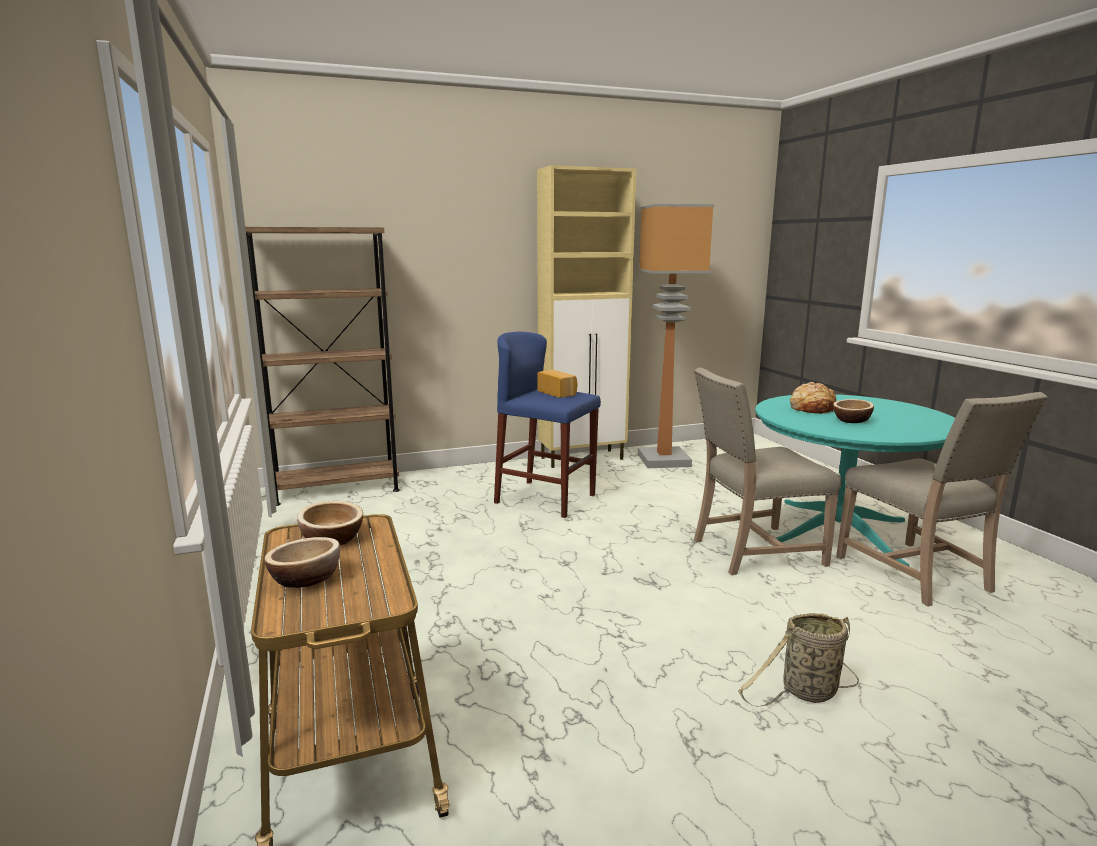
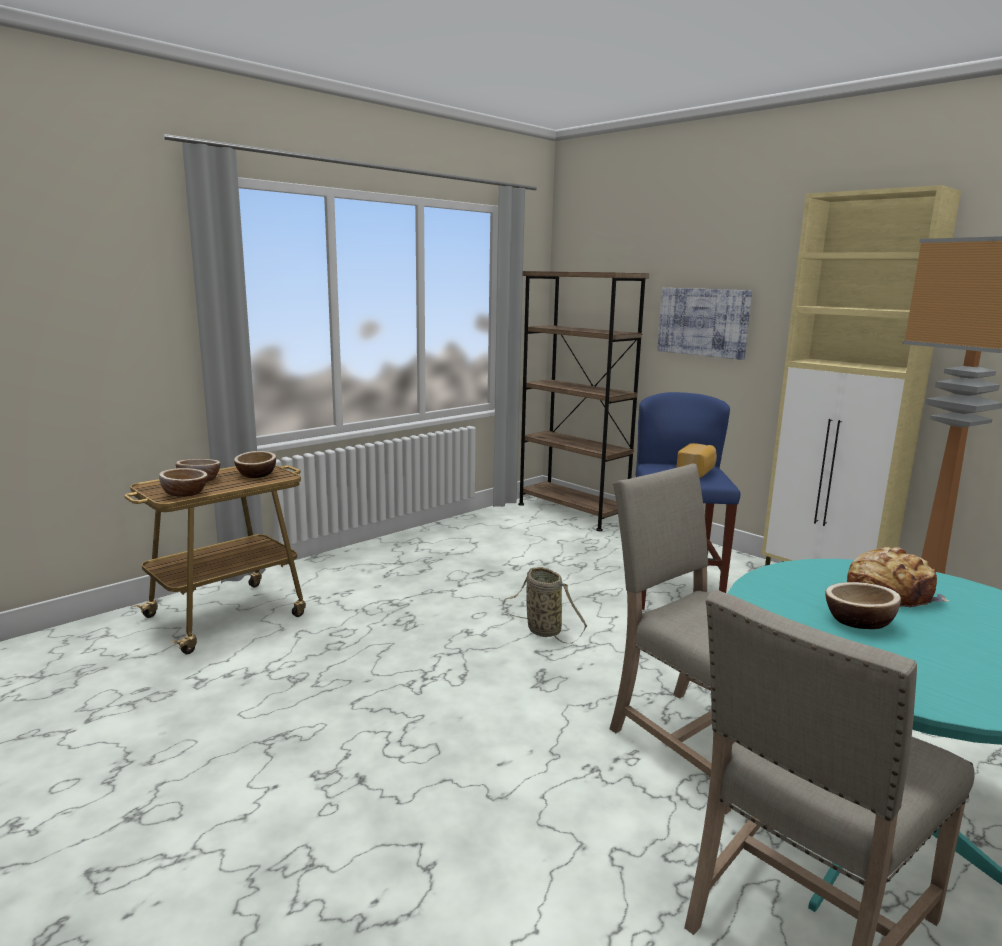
camera: 65 degrees right, 0 degrees up
(378, 589) = (184, 493): none -> bowl
(441, 272) = (703, 322): none -> picture
(805, 693) = (382, 801): basket -> basket (541, 629)

